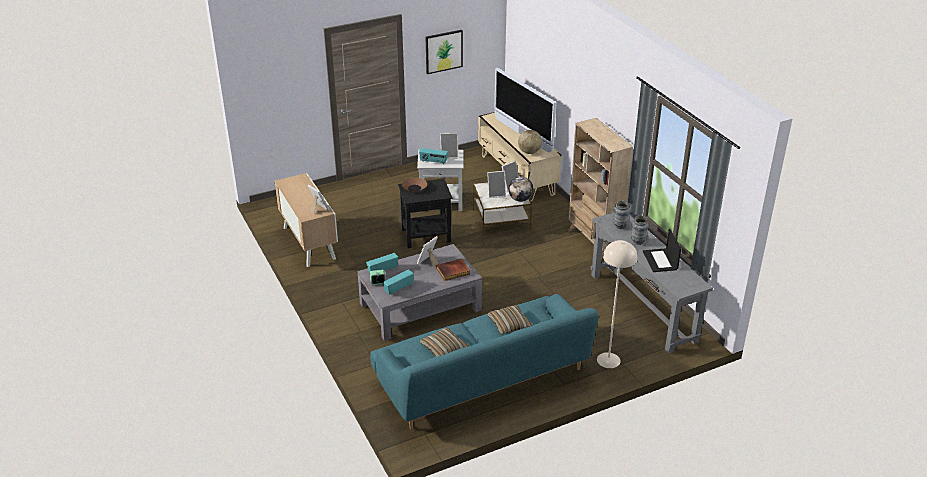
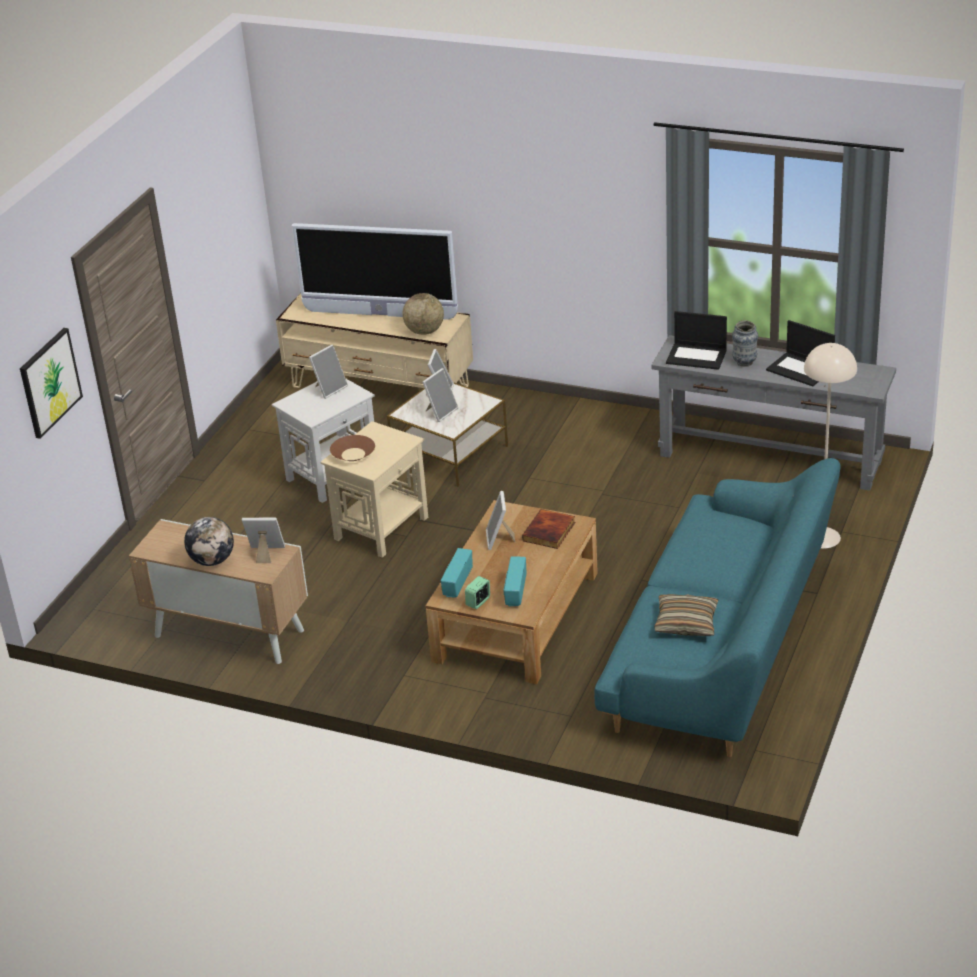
camera: 40 degrees left, 0 degrees up
(420, 307) = (516, 617): grey coffee table -> brown coffee table
(426, 235) = (382, 527): black side table -> beige side table
(433, 162) = (321, 408): radio -> none
(443, 51) = (206, 230): picture -> picture (49, 382)
(509, 324) = (714, 549): pillow -> none
(520, 199) = (482, 402): globe -> globe (212, 560)
(593, 242) = (604, 416): beige bookcase -> none
(620, 226) = (697, 356): vase -> laptop

